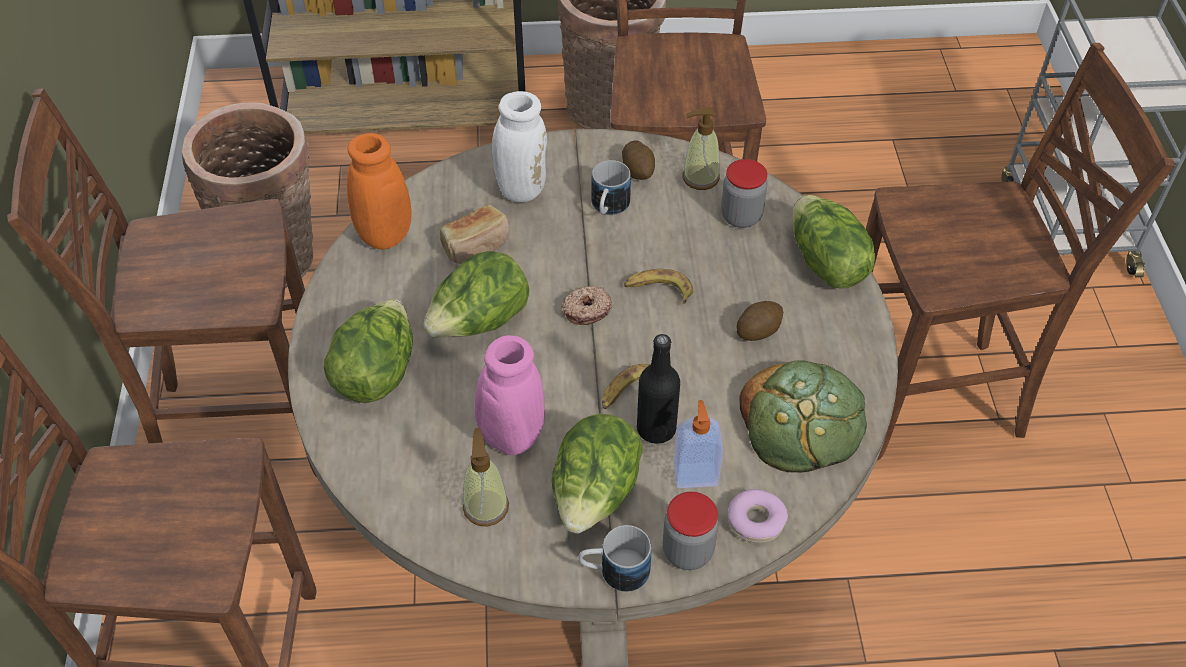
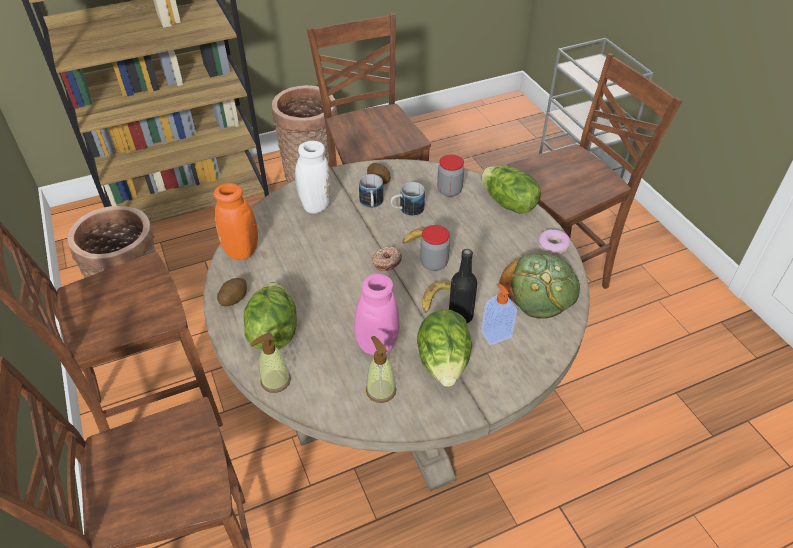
camera: 20 degrees left, 5 degrees down
(477, 246) = (302, 243): bread -> none
(479, 323) = (325, 286): lettuce -> none
(614, 572) = (477, 404): mug -> mug (407, 210)
(687, 551) = (514, 379): jar -> jar (434, 263)
(700, 177) = (416, 176): soap dispenser -> soap dispenser (275, 381)
(756, 521) = (543, 350): donut -> donut (553, 246)
(758, 330) = (490, 247): potato -> potato (234, 298)

